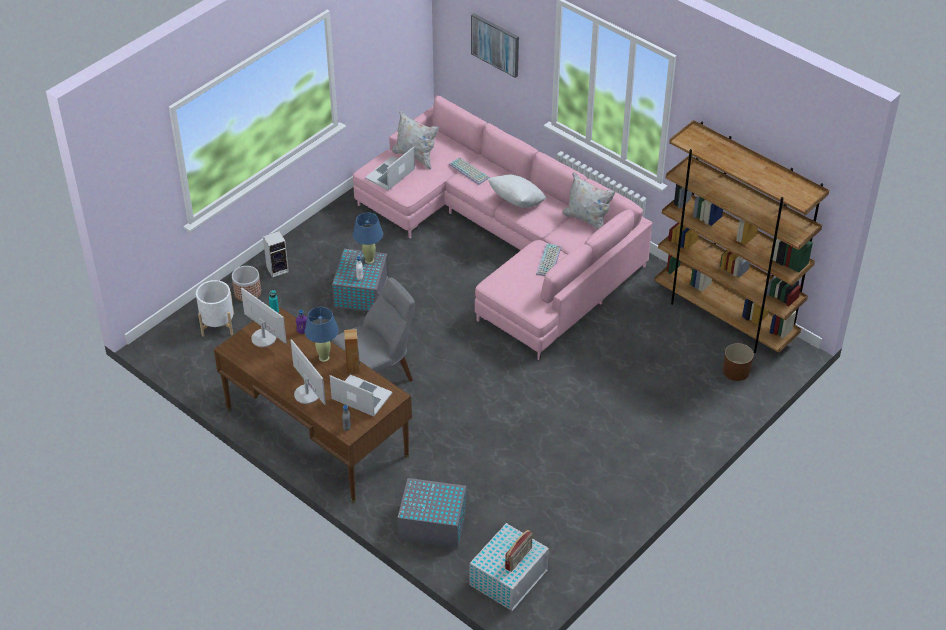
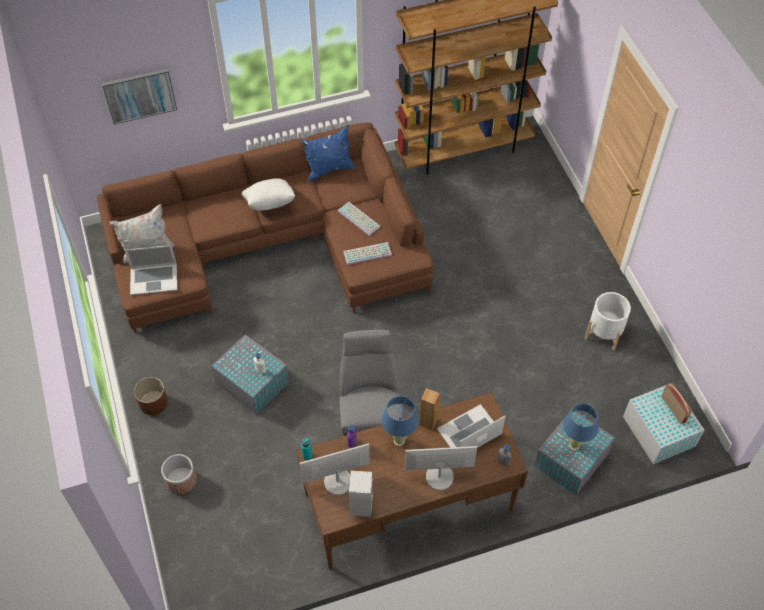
camera: 60 degrees left, 10 degrees up
(218, 325) = (207, 527): white planter -> white planter (604, 333)
(278, 269) = (169, 439): speaker -> speaker (361, 504)
(369, 260) = (244, 352): blue table lamp -> blue table lamp (574, 445)
(390, 174) = (154, 279): laptop -> laptop turned 75 degrees counterclockwise
(470, 171) = (201, 218): keyboard -> keyboard (368, 253)
(505, 242) = (272, 246): pink sofa -> brown sofa
(587, 220) = (329, 169): white pillow -> blue pillow
(736, 370) = (525, 173): brown planter -> brown planter (153, 403)

